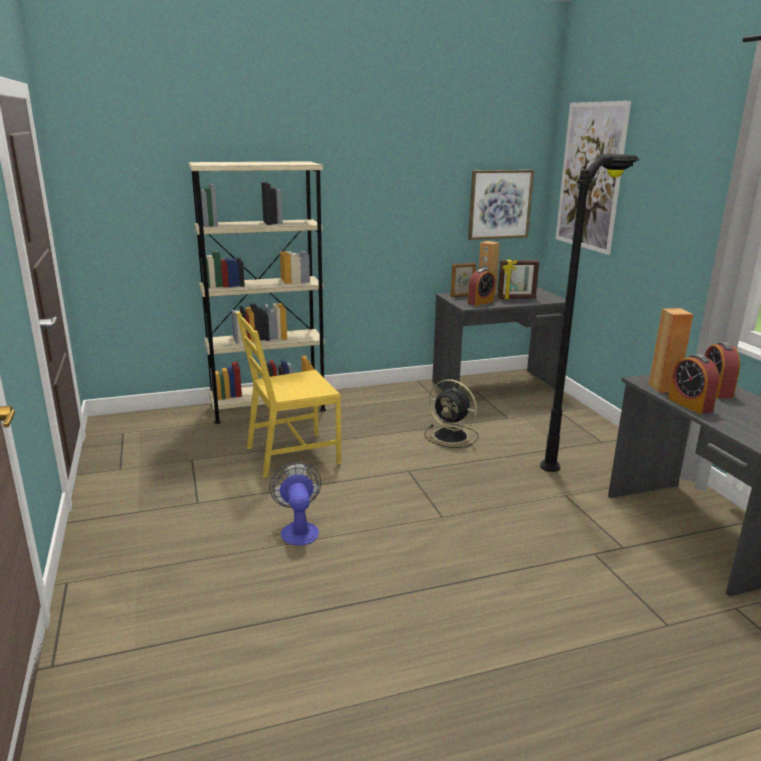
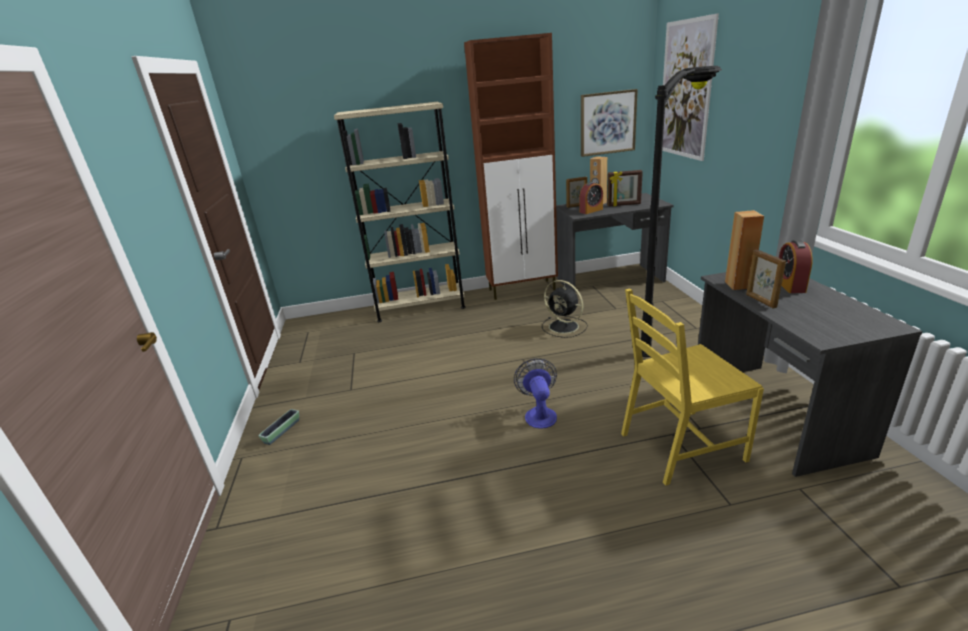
camera: 10 degrees right, 5 degrees up
(115, 551) = (282, 431): none -> planter
(292, 455) = (431, 347): yellow chair -> yellow chair (680, 446)
(298, 529) = (424, 412): fan -> fan (539, 413)
(393, 392) = (523, 289): none -> brown cabinet
(690, 404) = (760, 301): alarm clock -> picture frame

